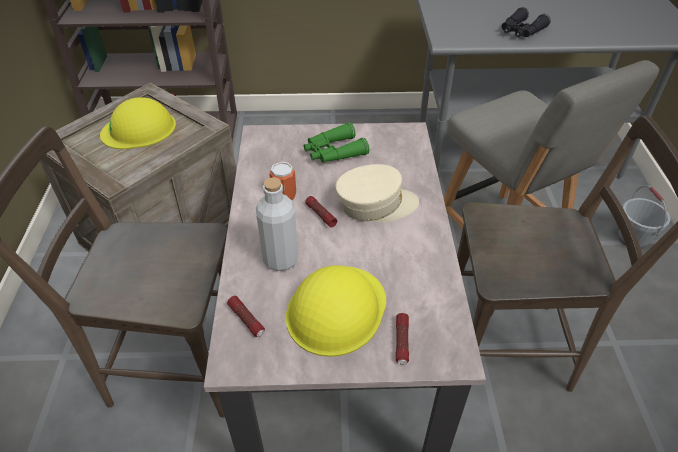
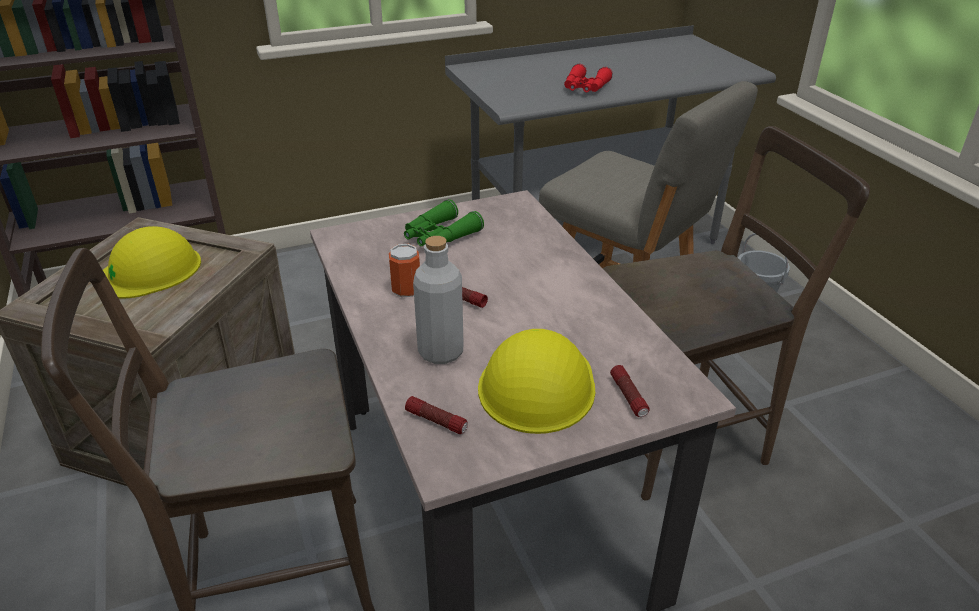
camera: 20 degrees left, 10 degrees down
(376, 204) = (519, 276): beige cap -> none
(521, 31) = (585, 88): black binoculars -> red binoculars

